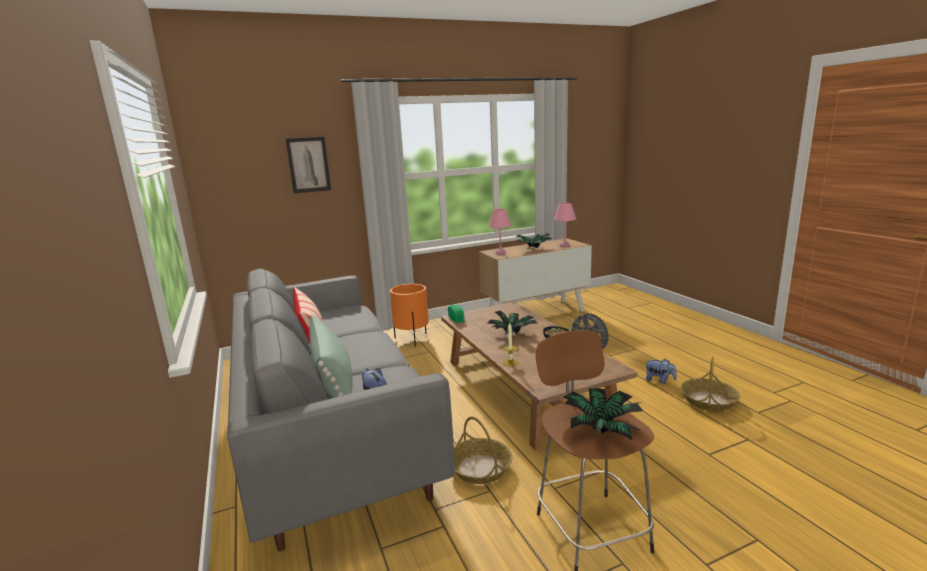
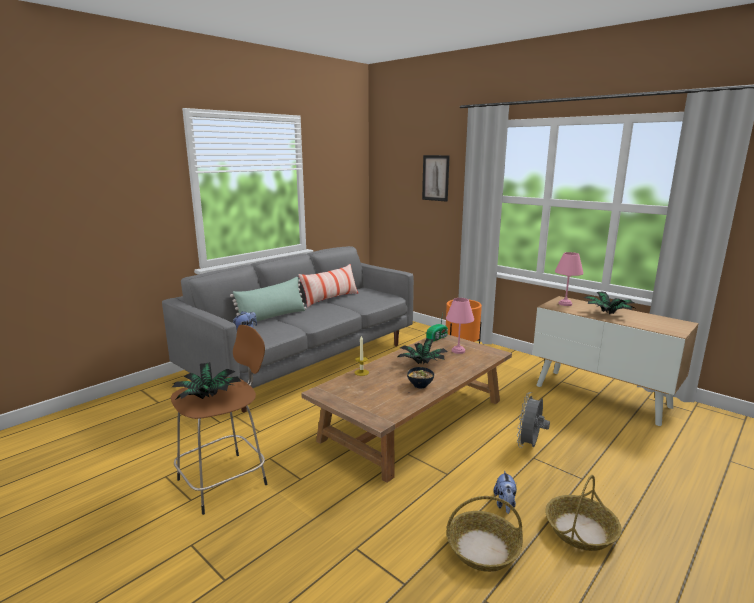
camera: 65 degrees right, 0 degrees up
(480, 468) = (284, 422): basket -> basket (580, 531)
(564, 245) = (652, 325): pink table lamp -> pink table lamp (457, 350)

